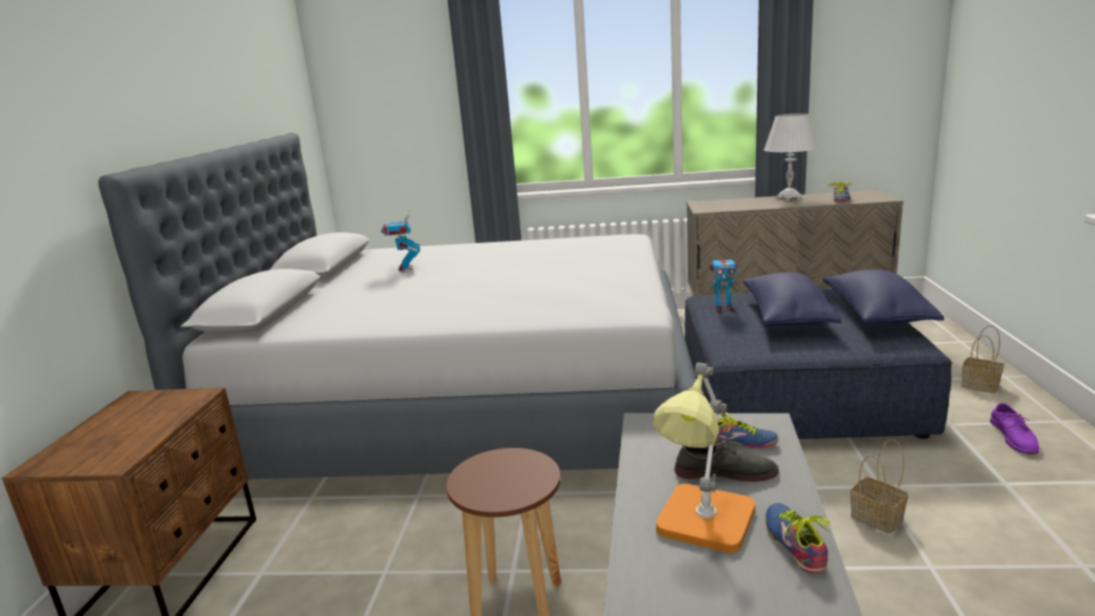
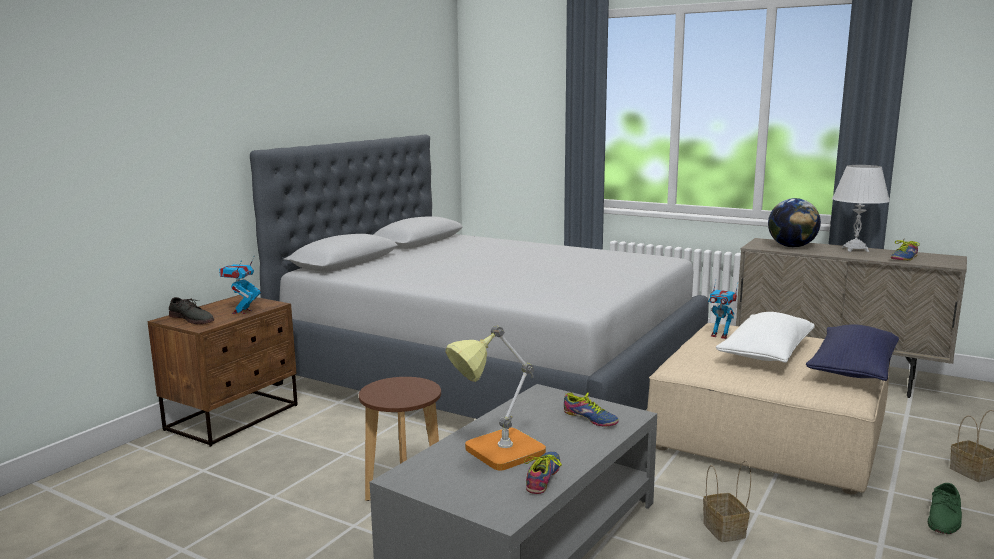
camera: 25 degrees right, 5 degrees down
(405, 268) = (467, 252): toy robot -> toy robot (242, 312)
(725, 472) = (555, 432): grey shoe -> grey shoe (192, 319)
(734, 204) = (792, 247): none -> globe
(787, 317) = (765, 354): blue pillow -> white pillow
(795, 395) = (769, 433): blue ottoman -> beige ottoman
(1014, 437) = (944, 517): purple shoe -> green shoe

